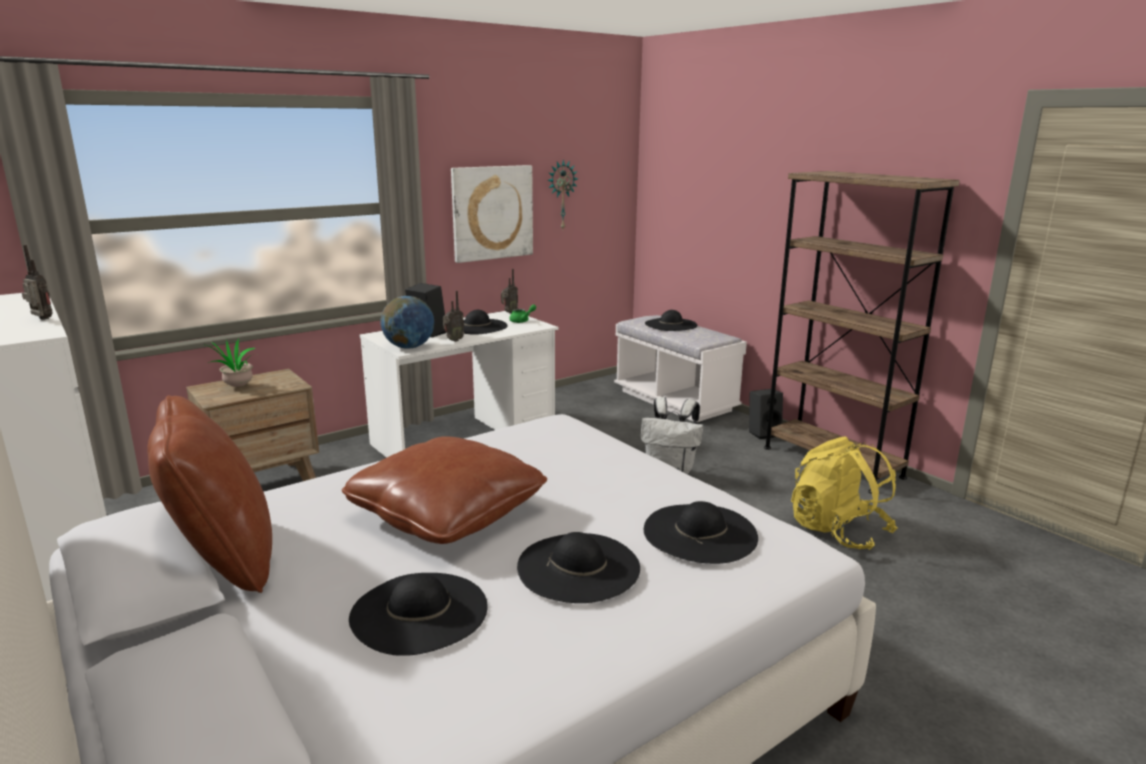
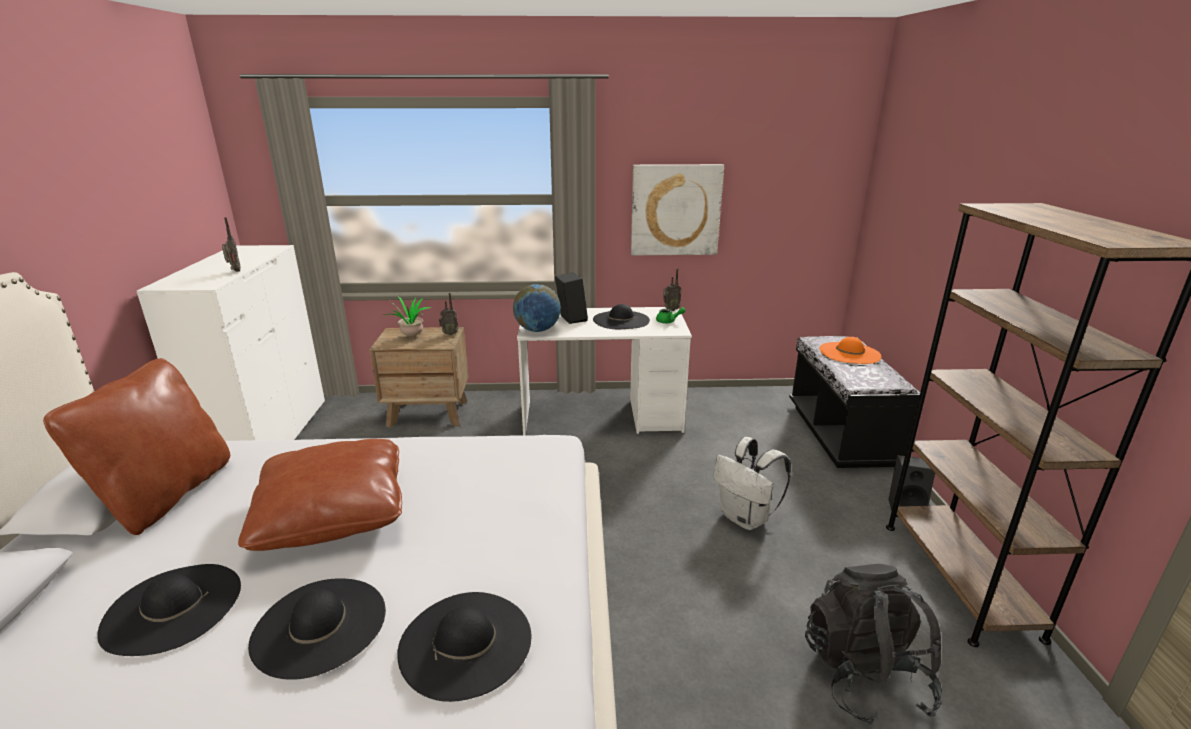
camera: 35 degrees right, 5 degrees up
(453, 340) = (580, 331): radio -> radio (450, 334)
(561, 195) = (760, 196): wall clock -> none
(671, 324) = (849, 353): black hat -> orange hat
(675, 401) = (840, 435): white bench -> black bench
(838, 531) = (864, 676): yellow backpack -> black backpack

